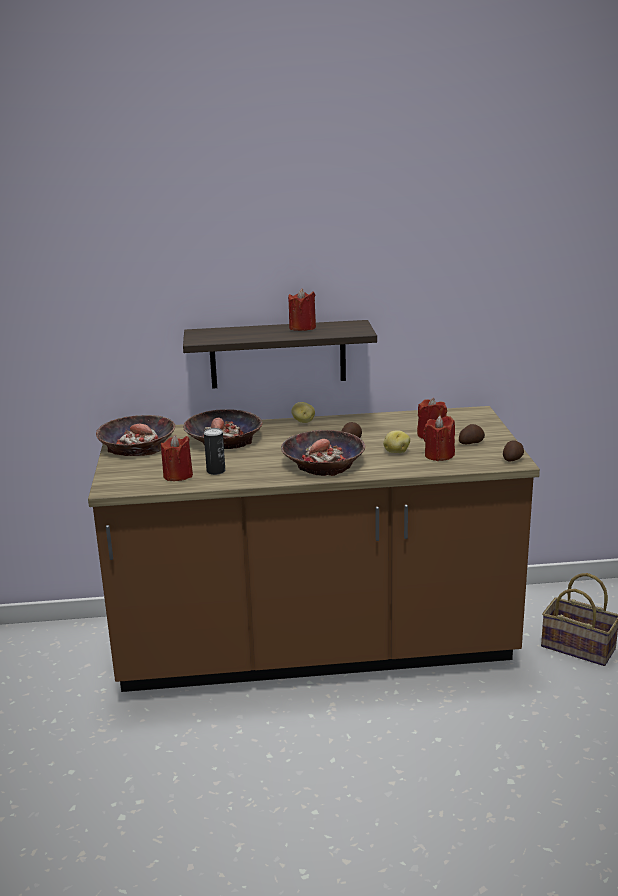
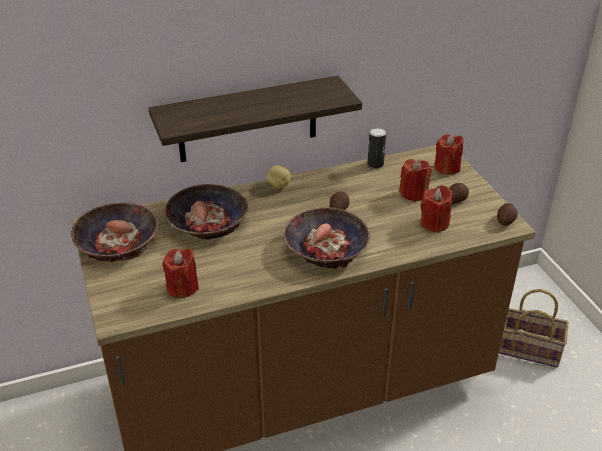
camera: 15 degrees left, 15 degrees up
(216, 471) = (220, 275): can -> can (375, 164)
(302, 328) = (278, 95): red candle -> red candle (447, 168)
(396, 452) = (390, 222): potato -> none

